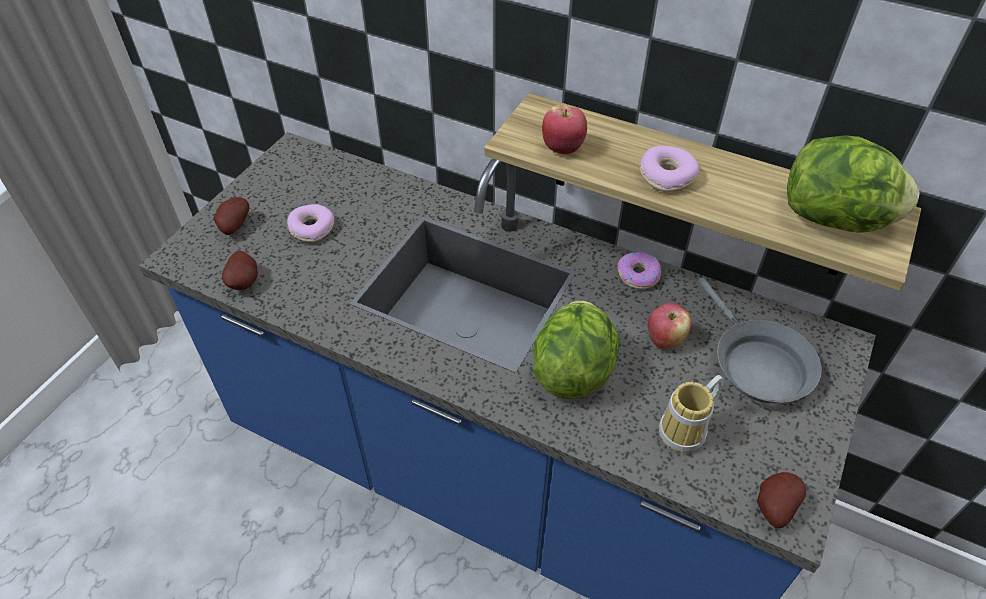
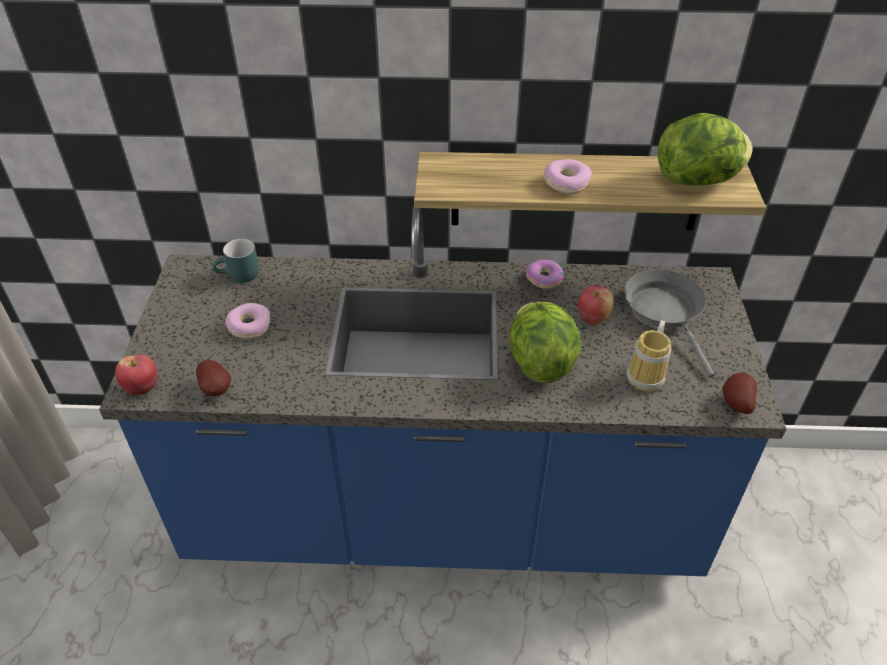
camera: 25 degrees left, 5 degrees down
(233, 226) = (172, 347): potato -> none
(334, 174) = (240, 277): none -> turquoise mug
(563, 148) = (476, 184): apple -> apple (142, 388)
(756, 364) = (666, 313): grey frying pan -> grey frying pan turned 150 degrees counterclockwise

